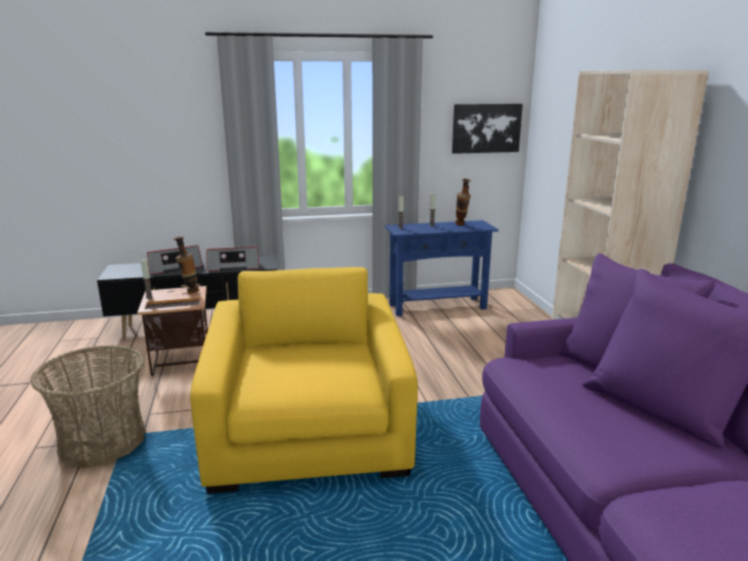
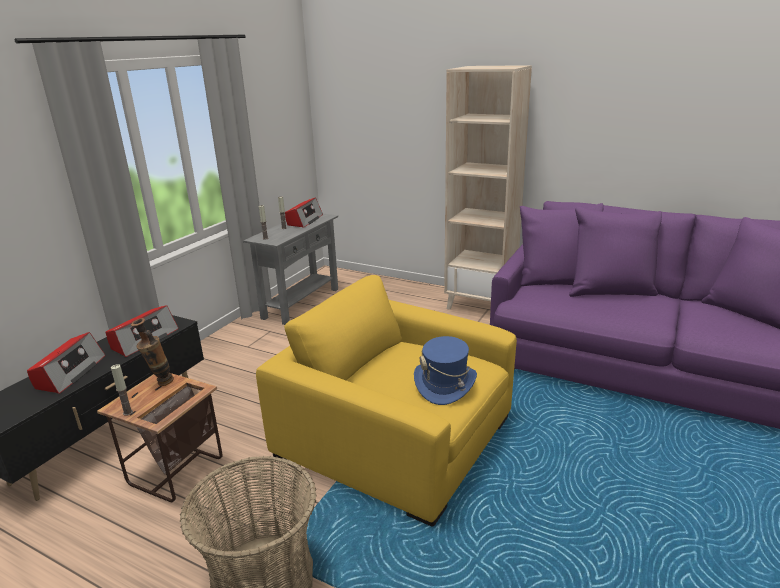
camera: 50 degrees left, 5 degrees up
(301, 381) = (445, 384): none -> blue hat
(437, 306) = (301, 303): blue console table -> grey console table
(461, 225) = (304, 220): vase -> radio
(486, 128) = (287, 124): picture -> none

